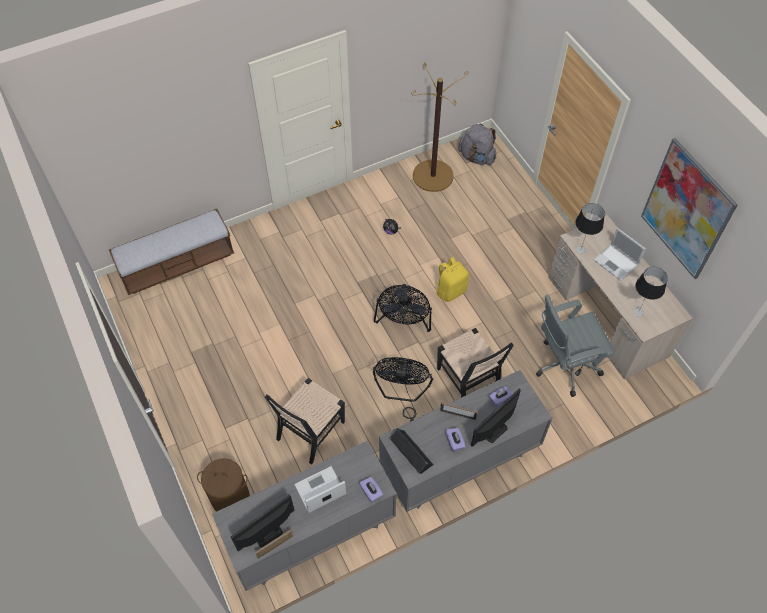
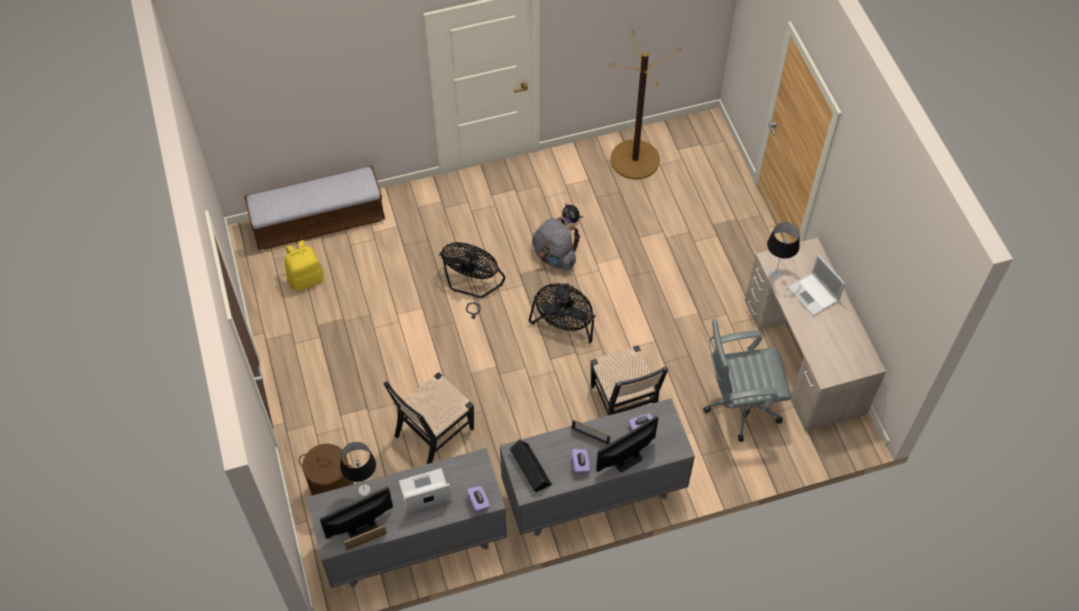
camera: 10 degrees right, 0 degrees up
(402, 392) = (546, 407): black fan -> black fan (471, 287)
(450, 290) = (626, 299): yellow backpack -> yellow backpack (306, 279)
(477, 157) = (693, 144): grey backpack -> grey backpack (555, 256)
(638, 312) = (824, 354): table lamp -> table lamp (364, 489)
(686, 210) = (883, 246): picture -> none

